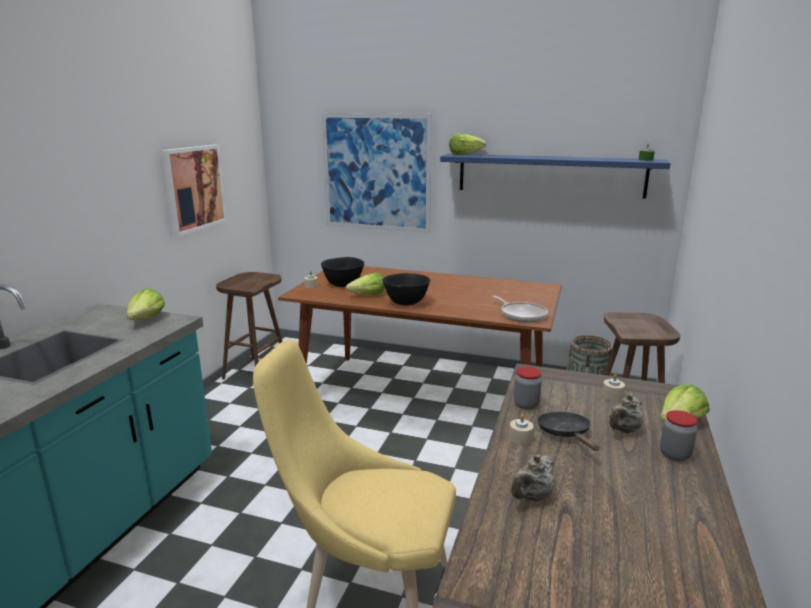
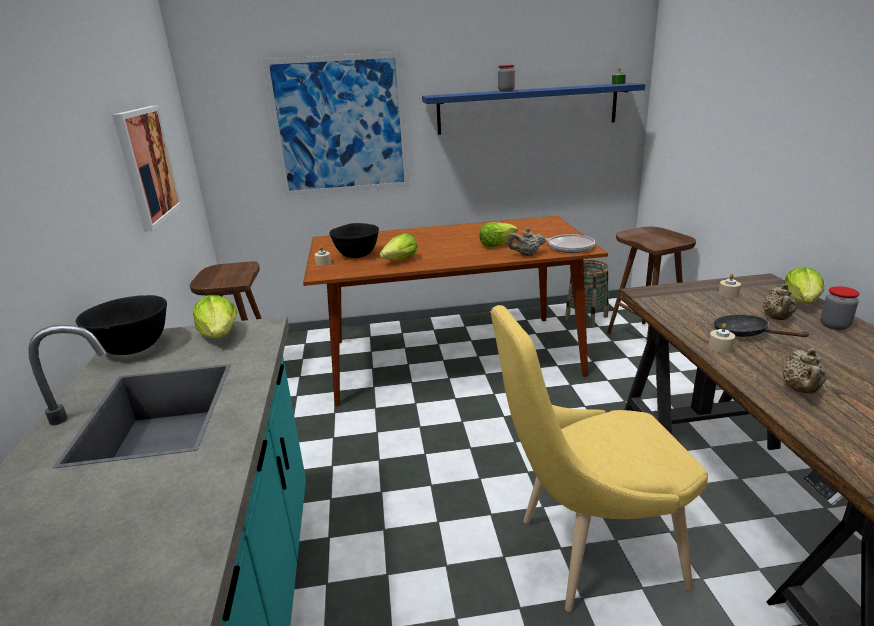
camera: 25 degrees left, 5 degrees up
(406, 303) = (449, 259): black bowl -> black bowl (133, 348)
(465, 154) = (445, 94): lettuce -> lettuce (496, 244)
(473, 313) = (526, 255): none -> beige teapot
(526, 404) = (681, 320): jar -> jar (506, 91)

